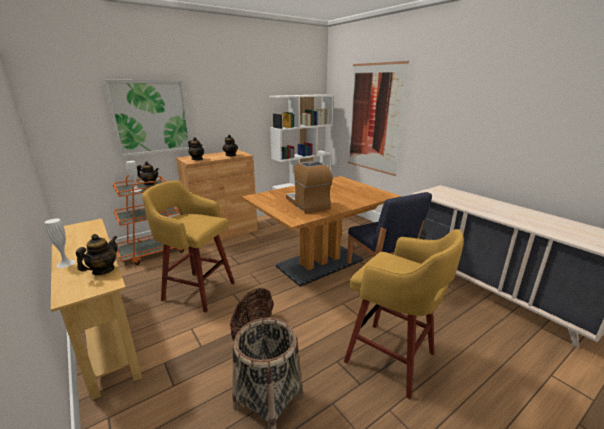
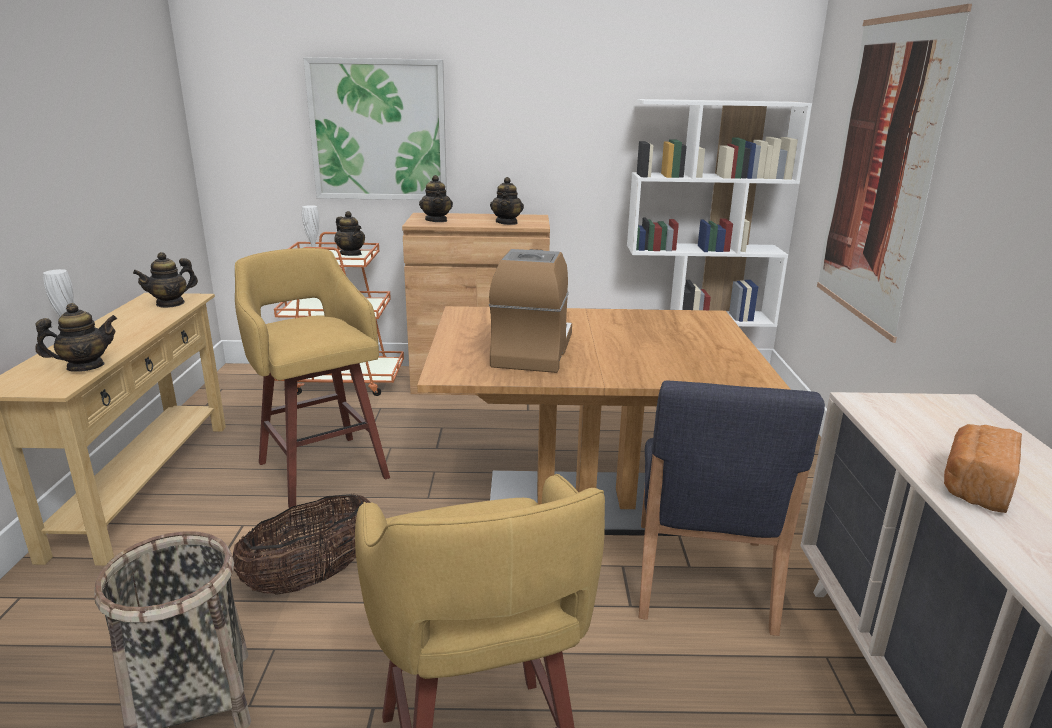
camera: 35 degrees right, 0 degrees up
(85, 229) = (170, 303): none -> teapot
(478, 207) = (974, 486): none -> bread

